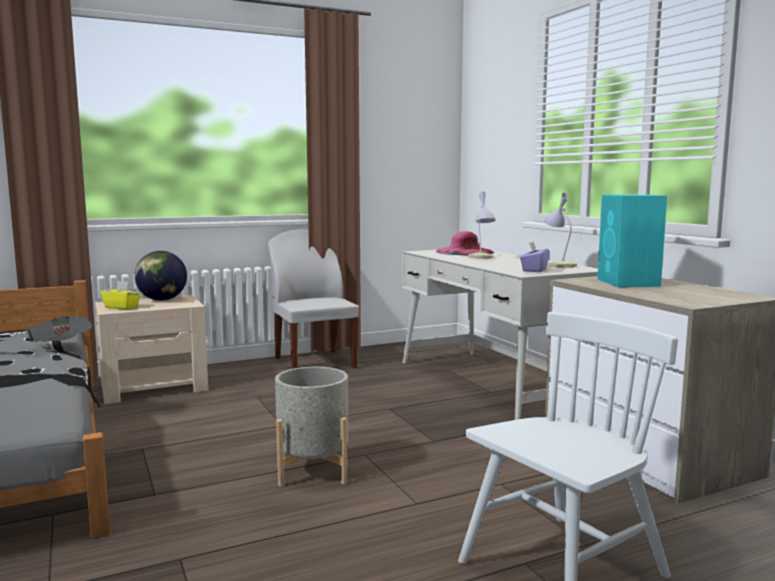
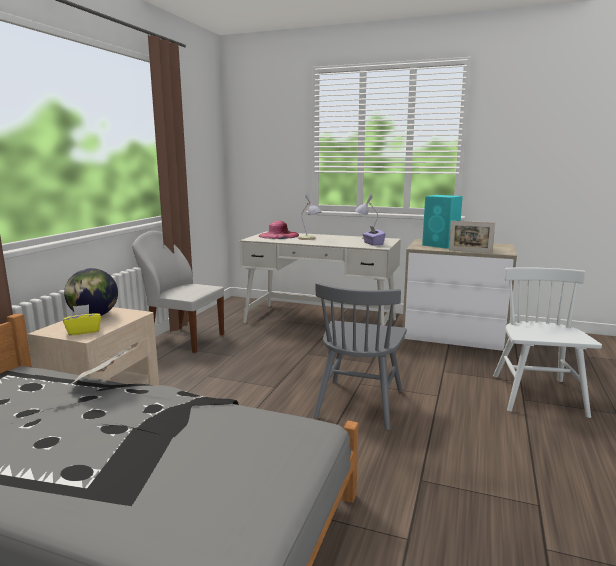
camera: 45 degrees left, 5 degrees up
(313, 470) = (359, 403): grey planter -> grey chair
(634, 294) = (470, 251): none -> picture frame

